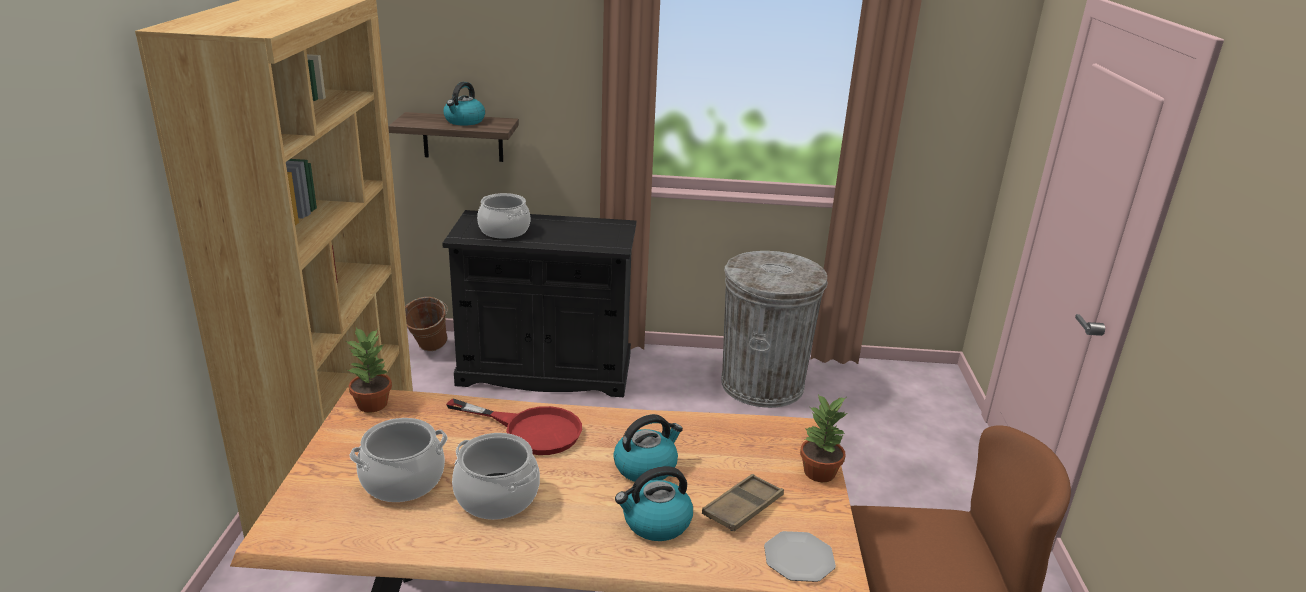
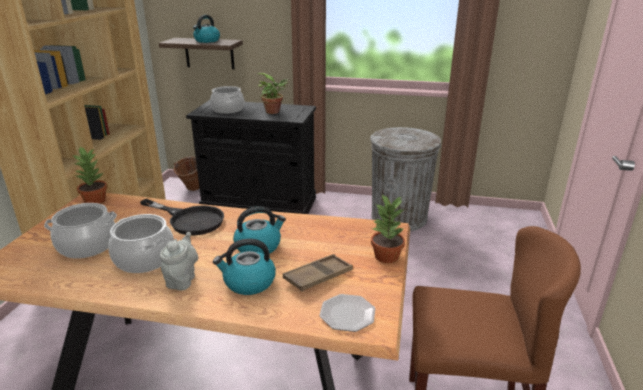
camera: 10 degrees right, 0 degrees up
(530, 430) = (190, 220): red frying pan -> black frying pan
(564, 524) = (182, 279): none -> grey teapot
(578, 234) = (274, 112): none -> potted plant

